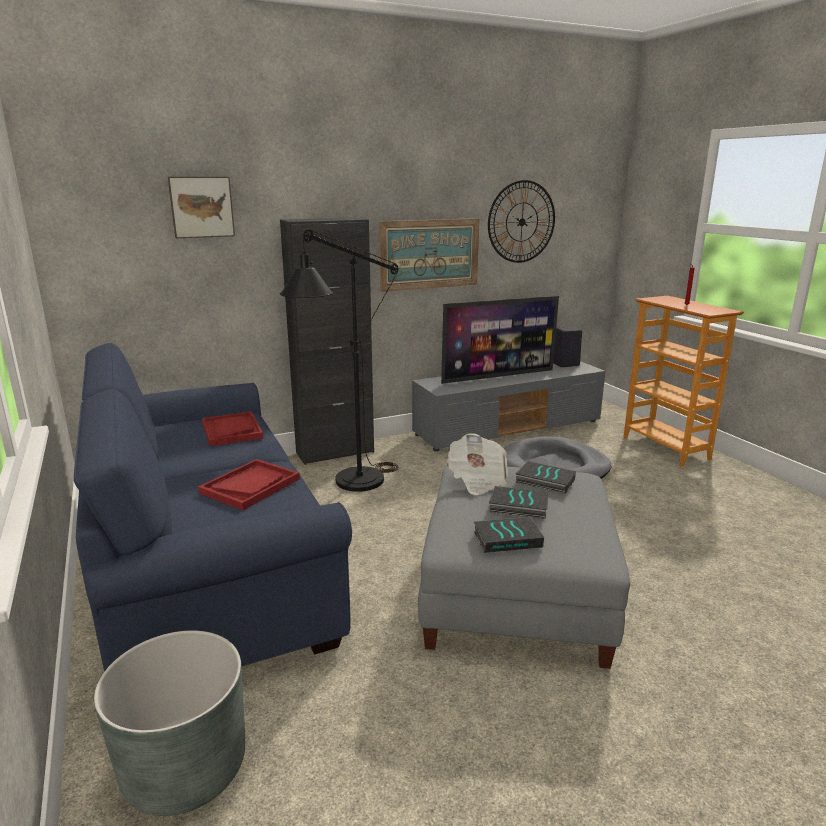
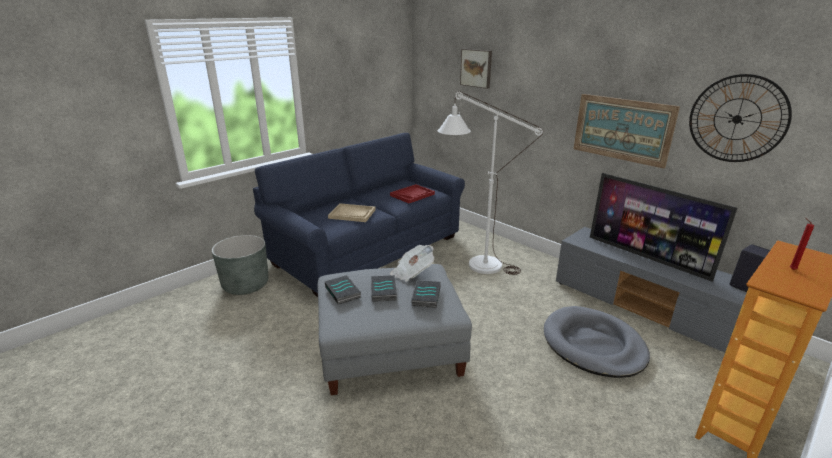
camera: 70 degrees right, 5 degrees up
(250, 486) = (352, 214): red tray -> beige tray
(335, 452) = (514, 248): black cabinet -> none
(349, 485) = (475, 263): black floor lamp -> white floor lamp

